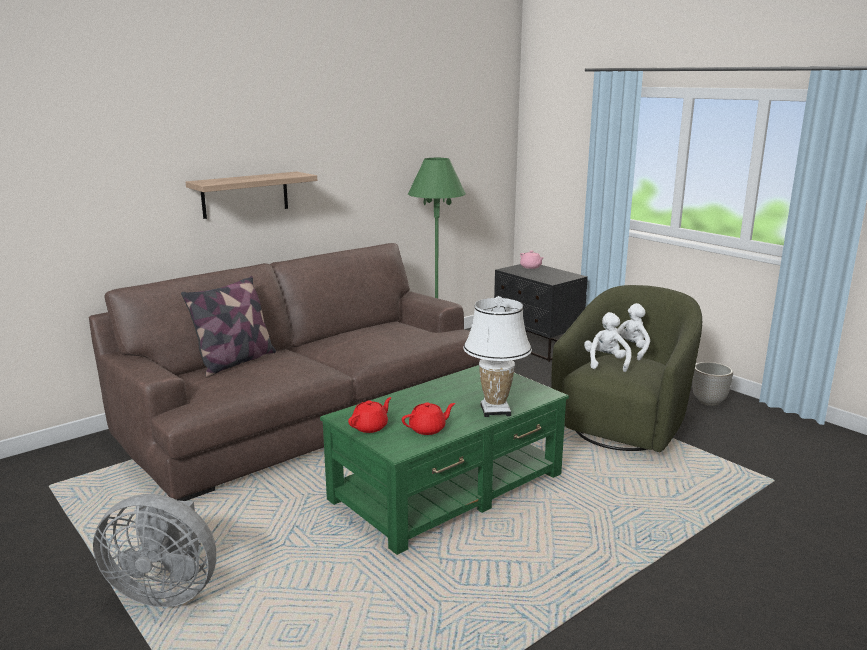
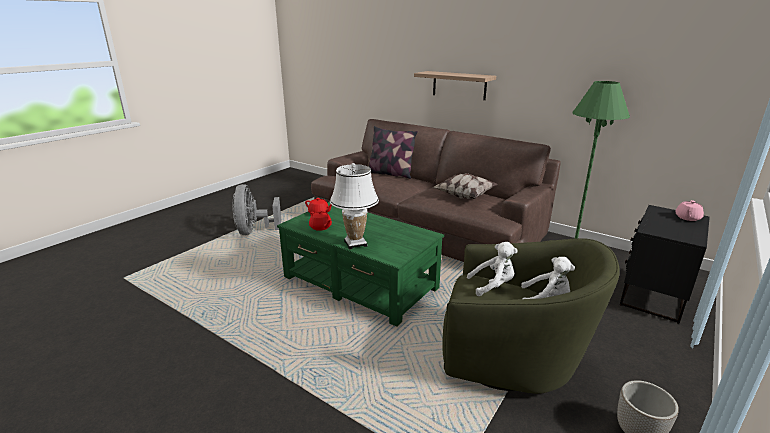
camera: 75 degrees right, 5 degrees up
(381, 333) = (464, 196): none -> pillow

